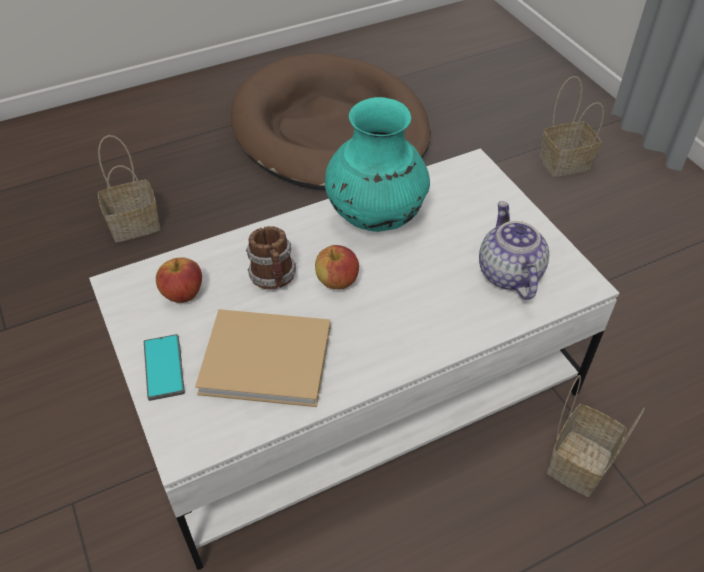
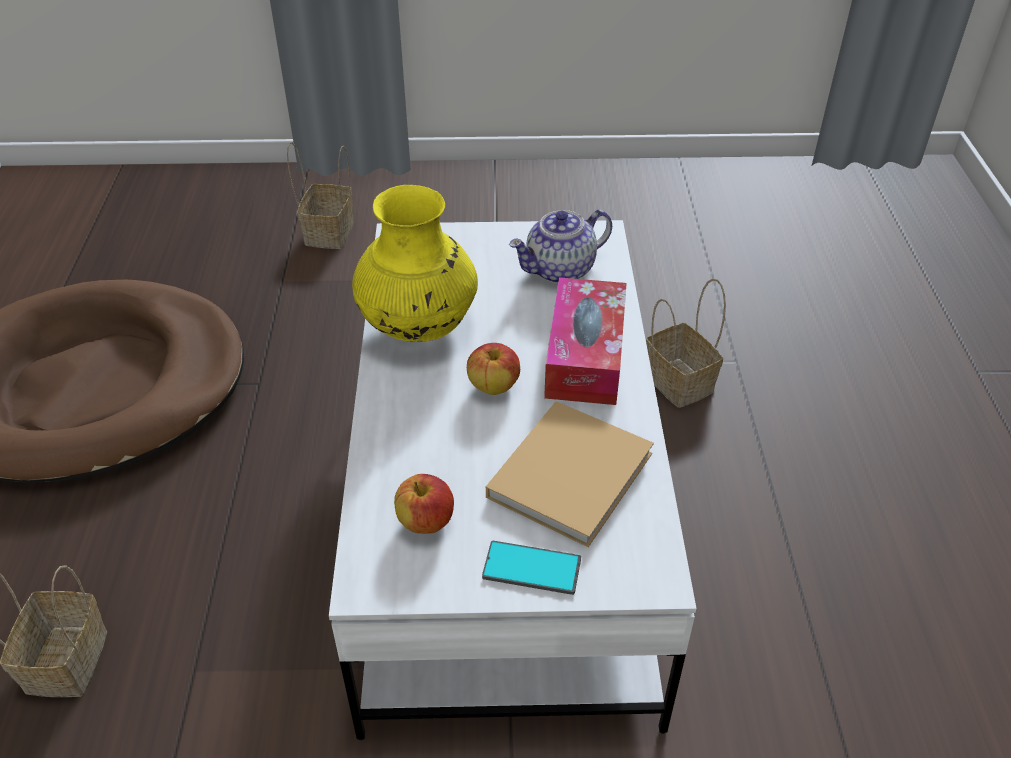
camera: 65 degrees left, 5 degrees down
(274, 279) = (456, 435): mug -> none
(375, 216) = (419, 328): turquoise vase -> yellow vase
(409, 325) = (585, 355): none -> tissue box
(508, 273) = (560, 270): teapot -> teapot turned 45 degrees counterclockwise

